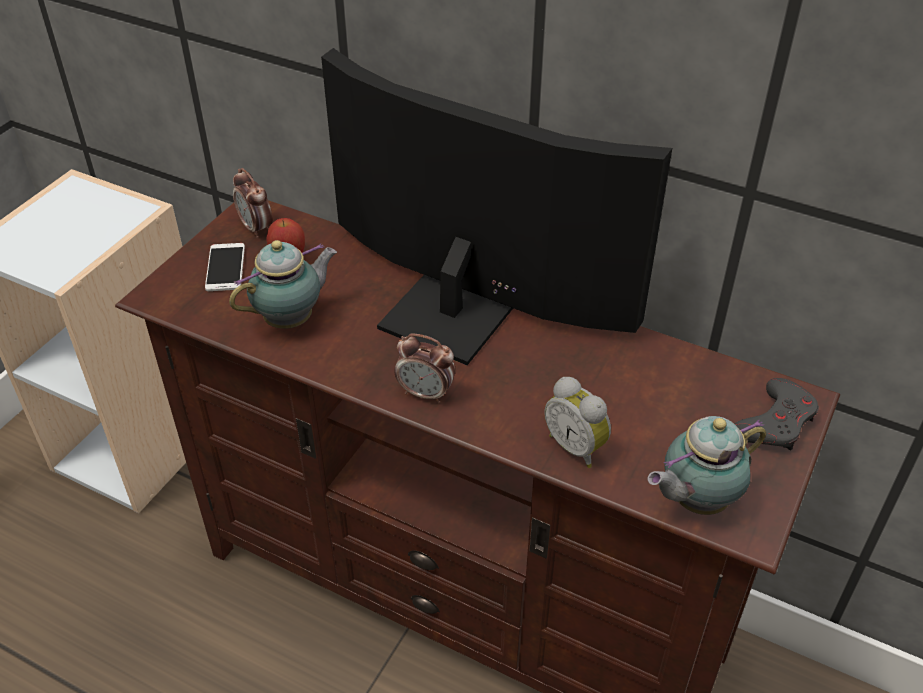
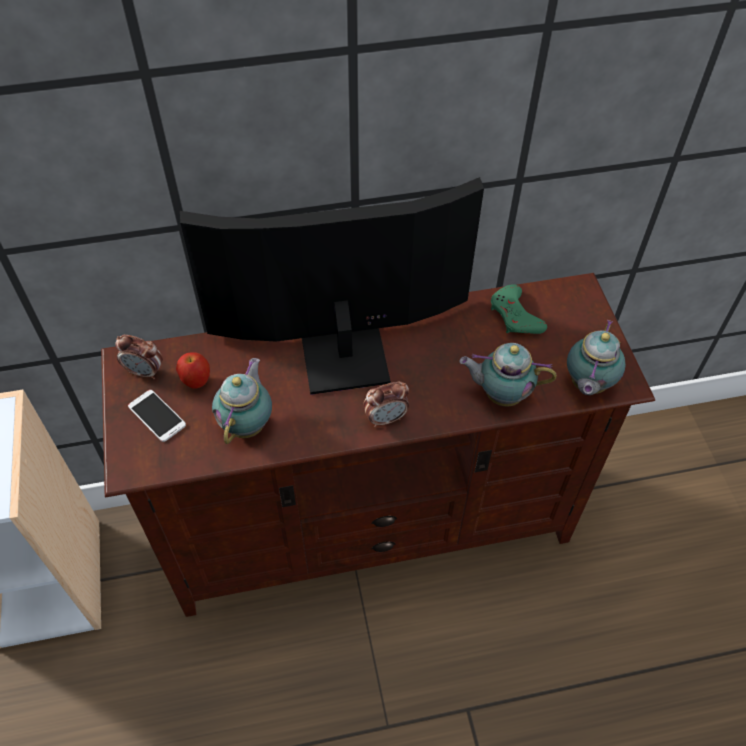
camera: 40 degrees left, 10 degrees up
(577, 446) = (500, 394): alarm clock -> teapot
(683, 382) = (515, 316): none -> green game controller
(775, 422) = (581, 311): grey game controller -> none

